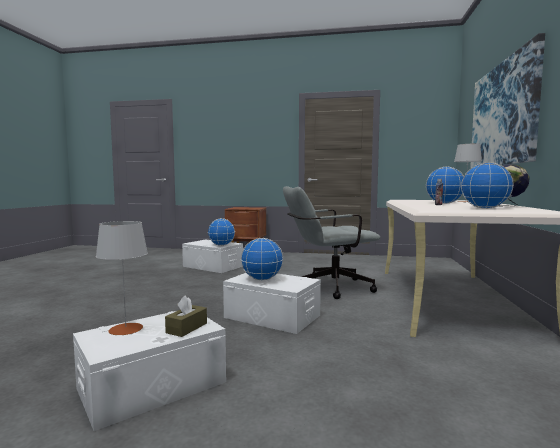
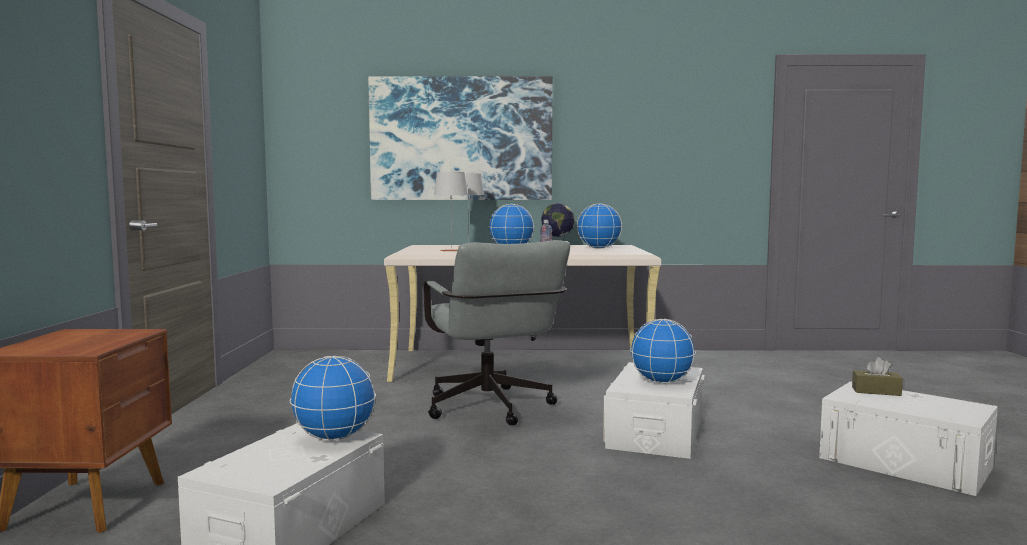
camera: 100 degrees left, 0 degrees up
(126, 329) = (927, 409): grey table lamp -> grey table lamp (451, 250)

